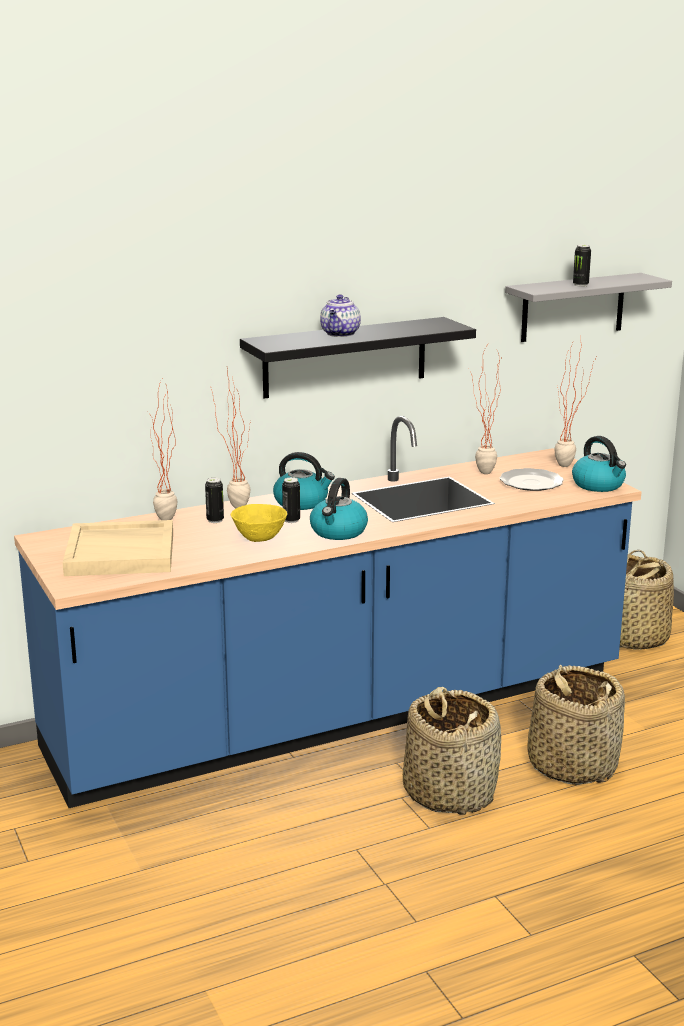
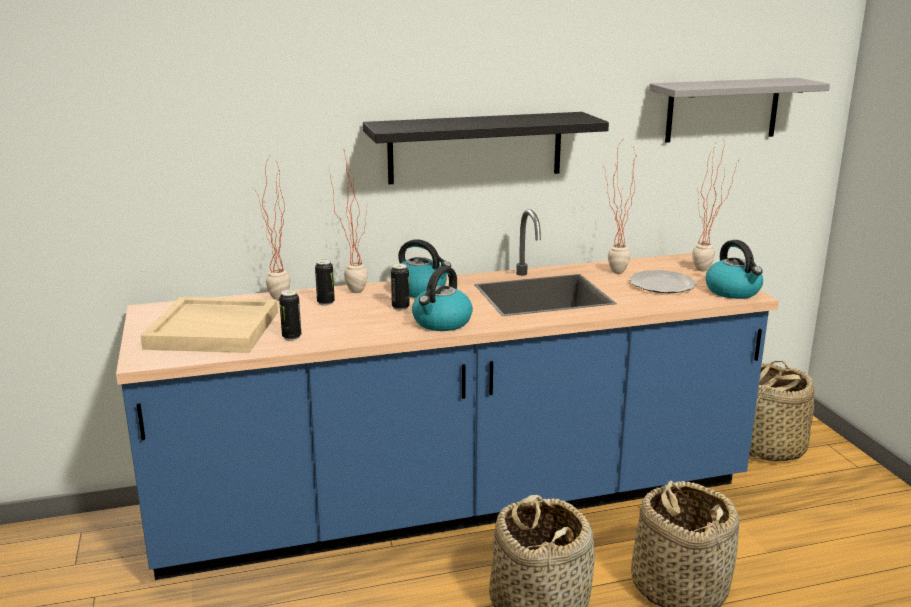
camera: 10 degrees right, 0 degrees up
(259, 539) = (358, 324): yellow bowl -> none
(340, 334) = (465, 121): teapot -> none
(580, 285) = (729, 84): can -> can (291, 337)

